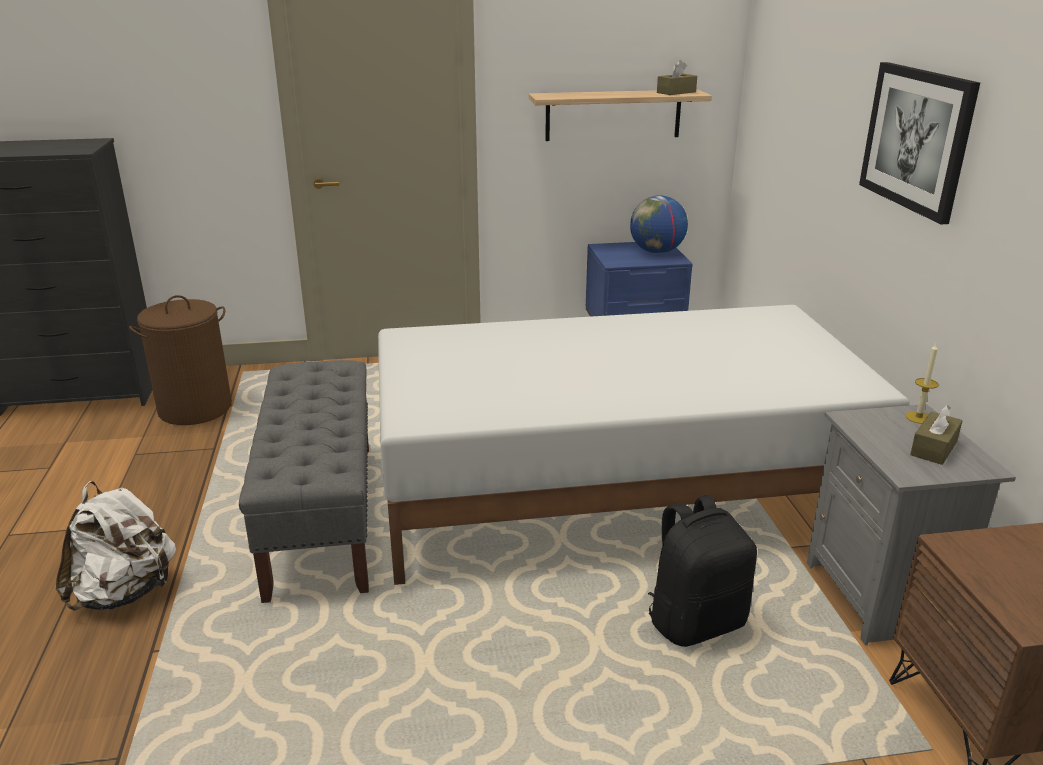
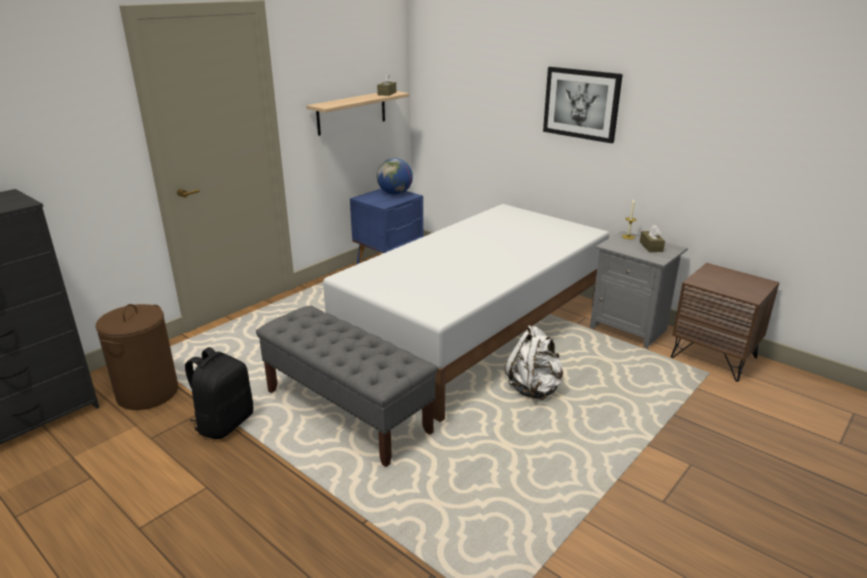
camera: 40 degrees left, 0 degrees up
(125, 593) = (293, 508): white backpack -> white backpack (534, 388)
(696, 621) = (584, 370): black backpack -> black backpack (224, 423)

